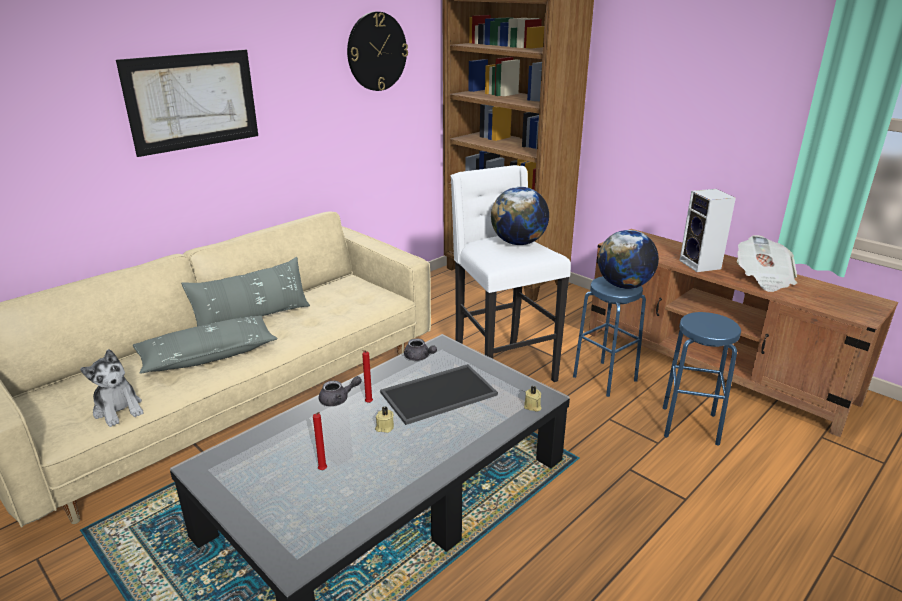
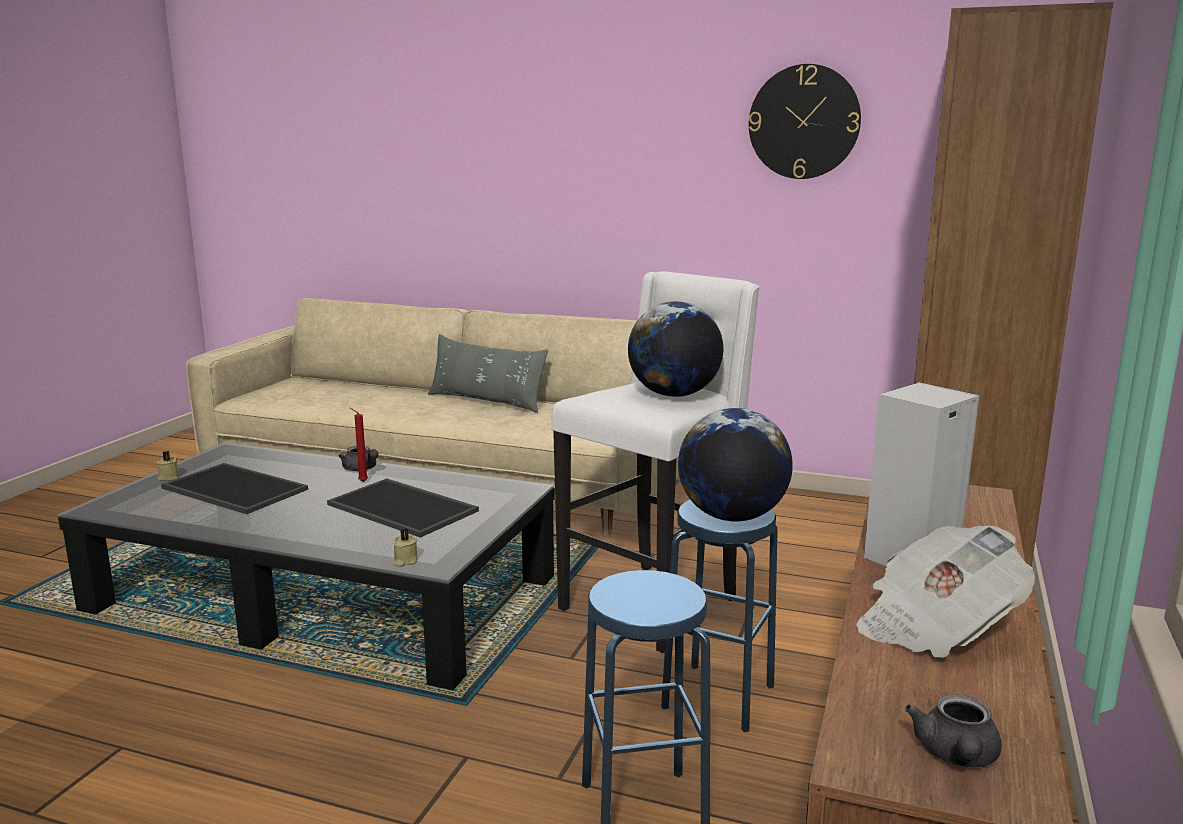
camera: 65 degrees right, 10 degrees down
(119, 409) = (289, 403): plush toy -> none
(193, 101) = (534, 157): picture -> none
(208, 355) = (398, 404): grey pillow -> none
(323, 471) = (232, 489): red candle -> tray
(384, 427) = (317, 497): beige candle -> beige candle (168, 477)
(419, 357) = (479, 484): grey teapot -> grey teapot (956, 756)

